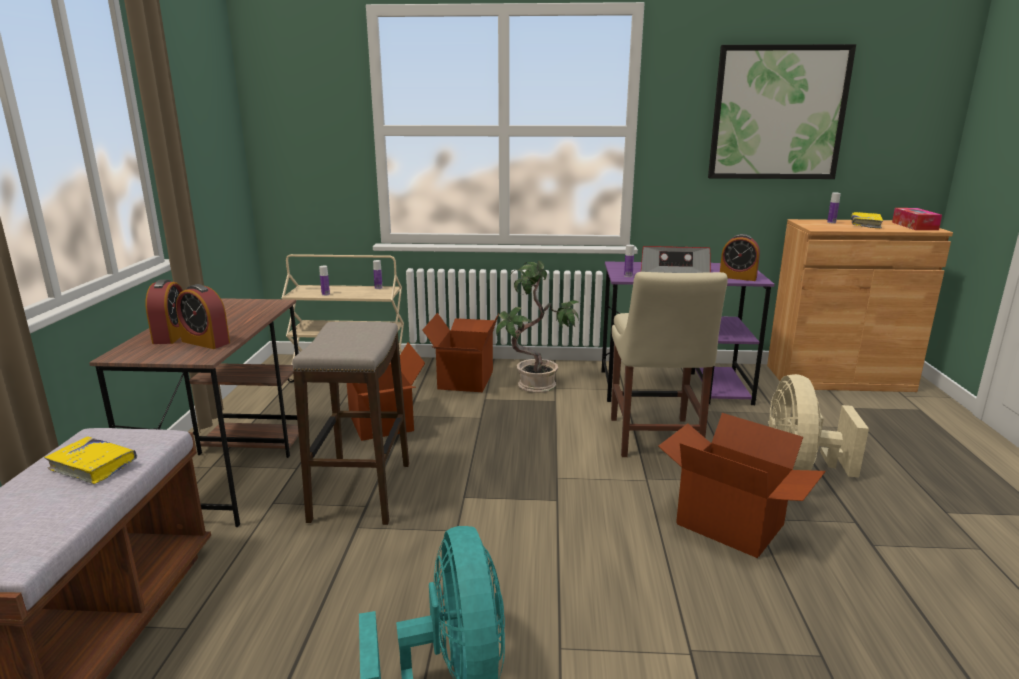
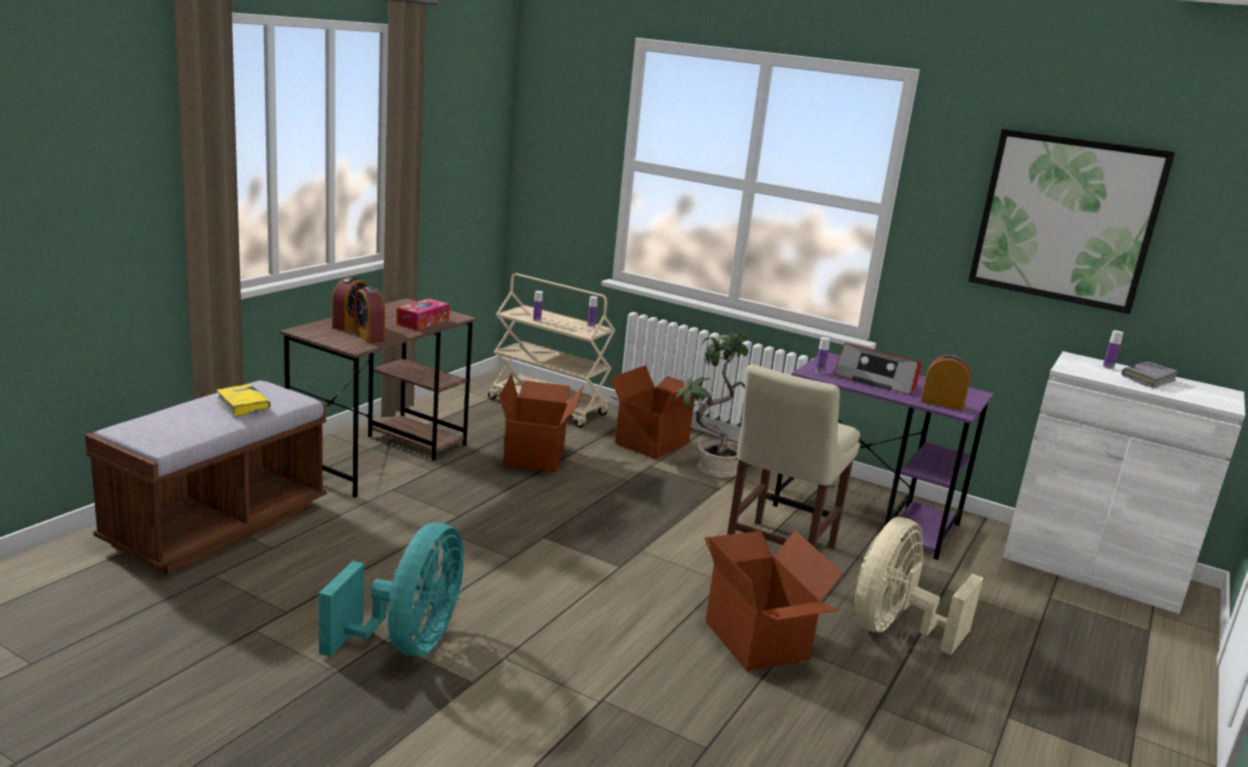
camera: 25 degrees right, 0 degrees up
(362, 492) = (465, 505): stool -> none
(737, 277) = (942, 403): alarm clock -> alarm clock turned 150 degrees clockwise
(838, 378) = (1092, 568): brown cabinet -> white cabinet
(865, 224) = (1148, 379): yellow book -> grey book
(914, 226) = (1212, 396): tissue box -> tissue box (423, 322)

